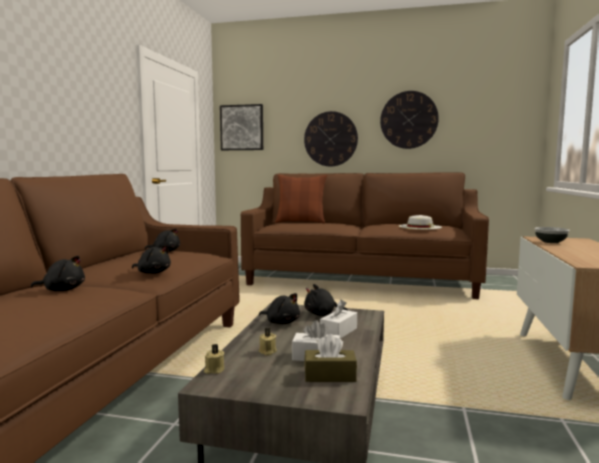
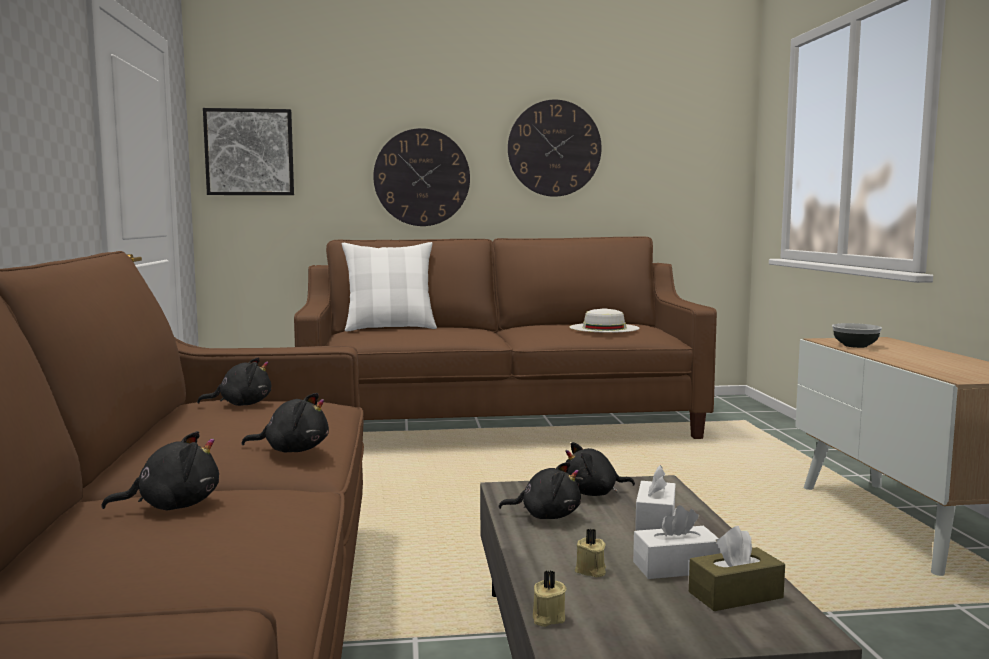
camera: 20 degrees left, 0 degrees up
(300, 222) = (390, 328): brown pillow -> white pillow

